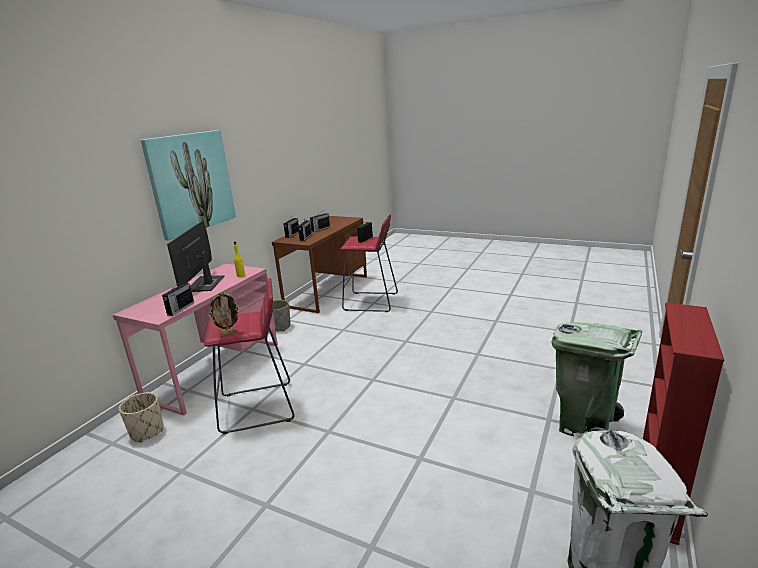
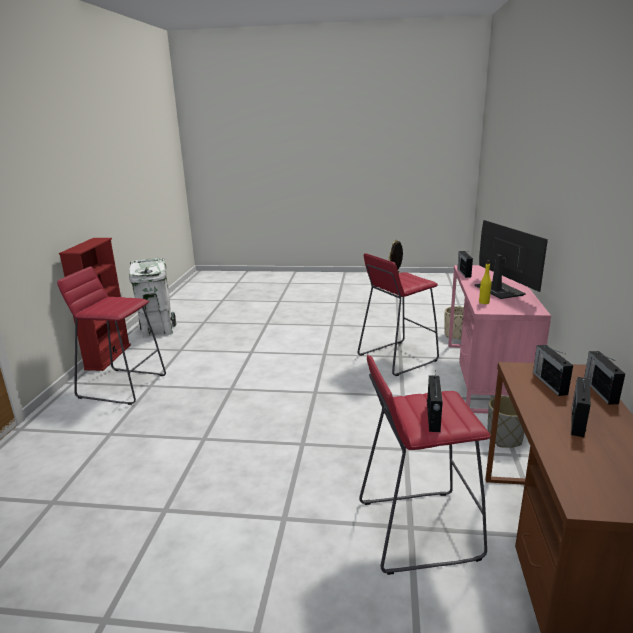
camera: 160 degrees right, 0 degrees up
(191, 182) = (565, 189): picture -> none
(585, 426) = (122, 385): green trash can -> red stool

